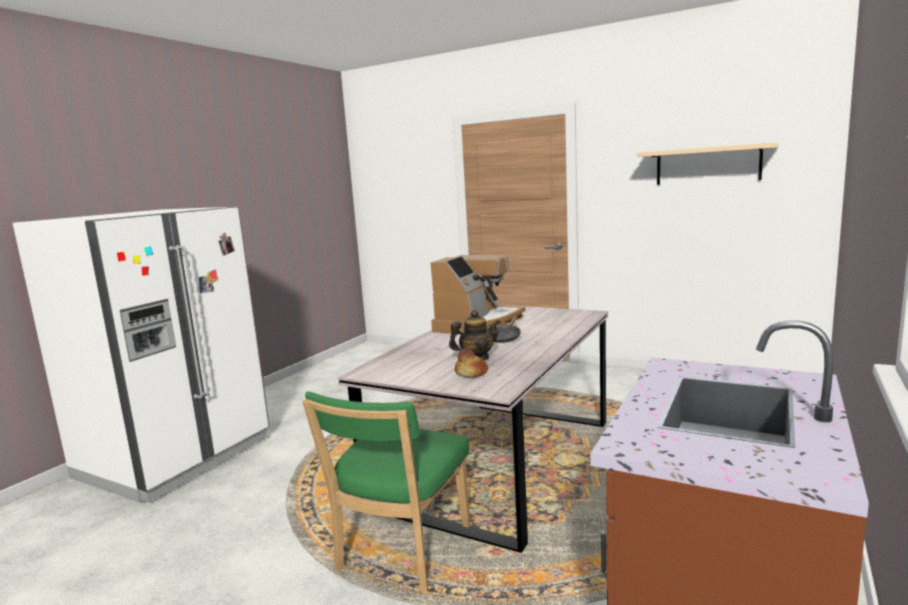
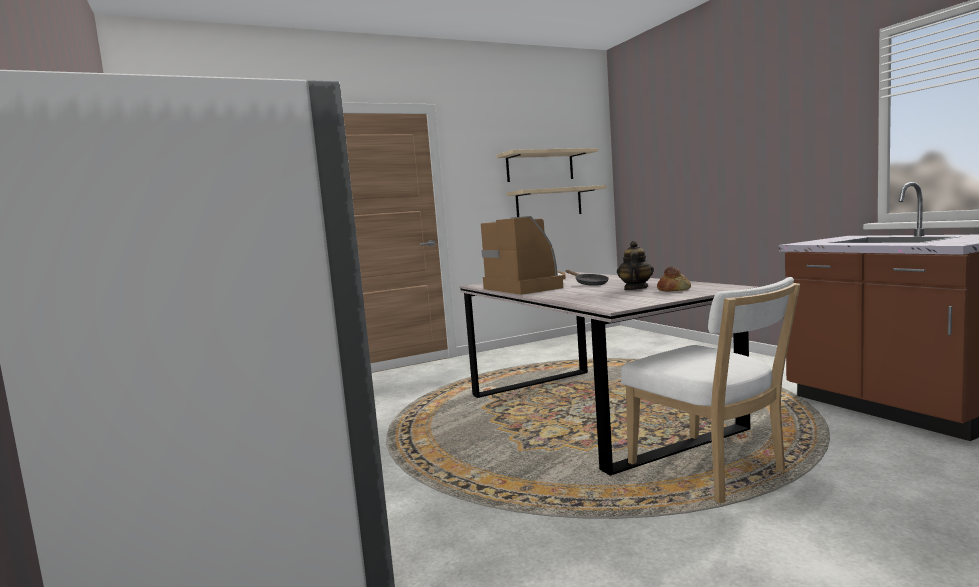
camera: 55 degrees left, 5 degrees down
(401, 552) = (711, 471): green chair -> white chair
(716, 211) = (549, 203): none -> beige shelf

